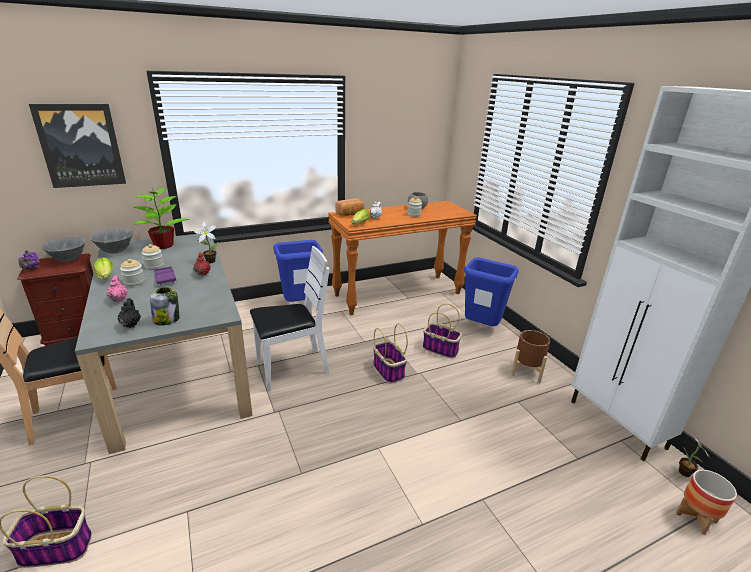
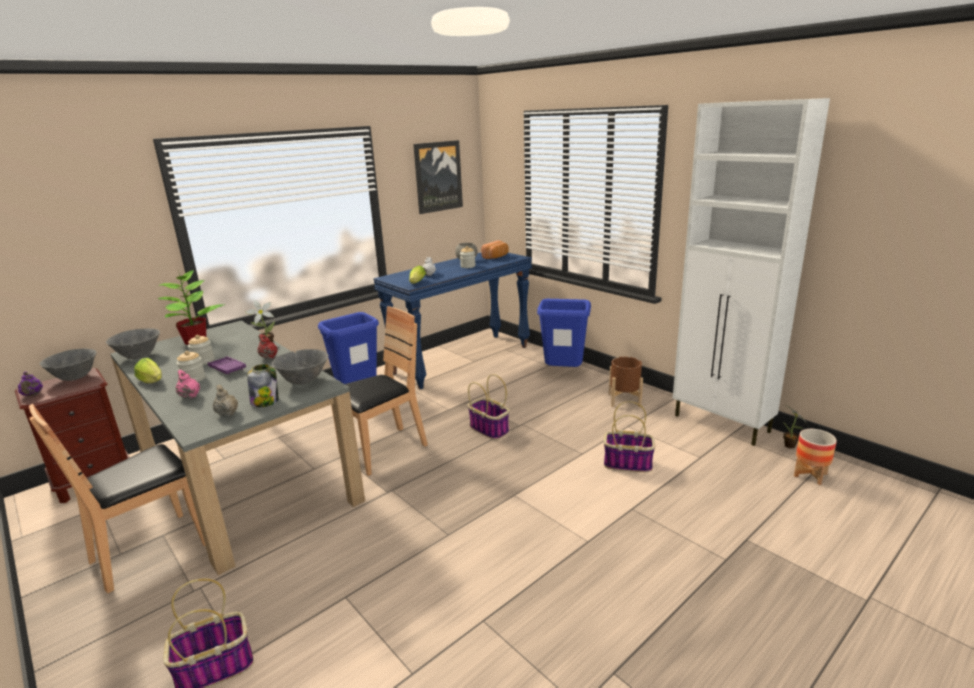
camera: 15 degrees left, 5 degrees down
(81, 146) = (79, 234): picture -> picture (438, 176)
(131, 324) = (227, 413): black teapot -> beige teapot
(210, 306) = (303, 382): none -> grey bowl
(292, 368) = (383, 450): white chair -> brown chair
(351, 214) = (400, 276): bread -> bread (496, 257)
(398, 294) = (461, 359): orange console table -> blue console table
(441, 349) = (532, 399): basket -> basket (628, 463)

